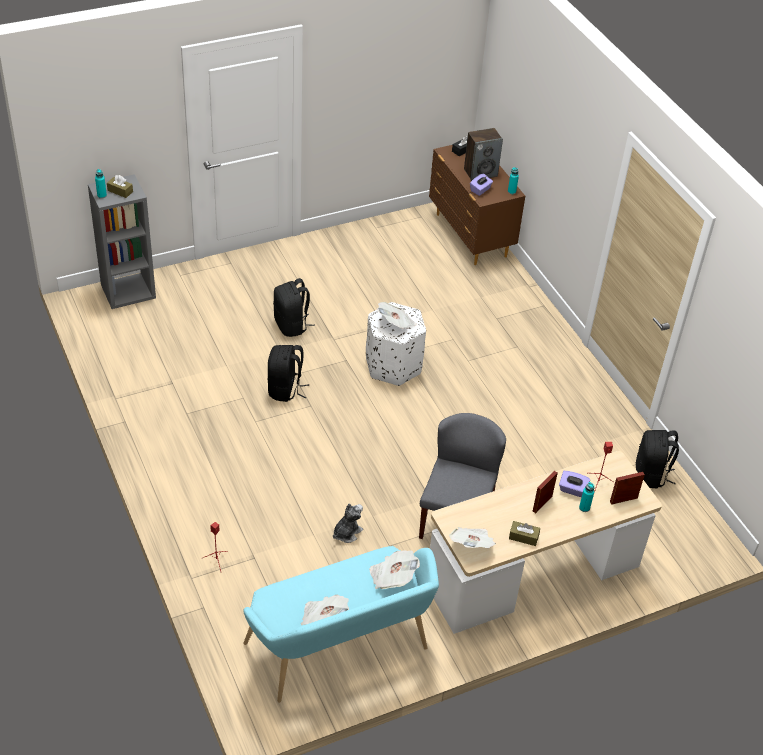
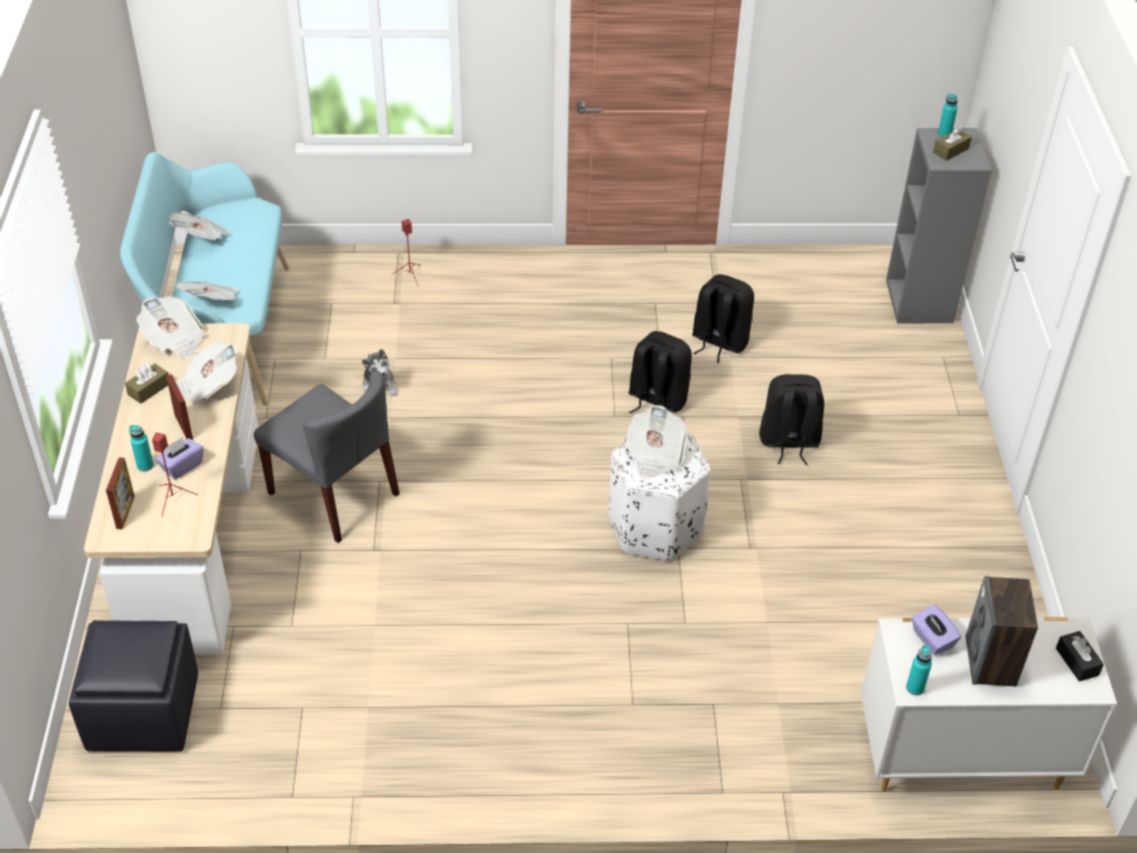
camera: 115 degrees right, 0 degrees up
(470, 236) = (960, 757): brown dresser -> white dresser
(500, 507) = (208, 385): none -> newspaper
(651, 475) = (264, 759): black backpack -> black backpack (719, 342)
(664, 541) = (142, 712): none -> black ottoman

